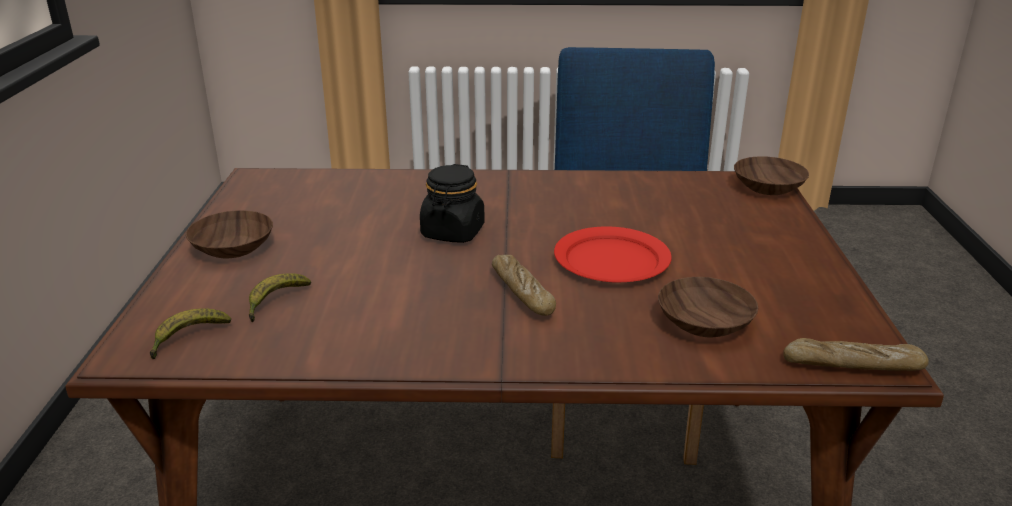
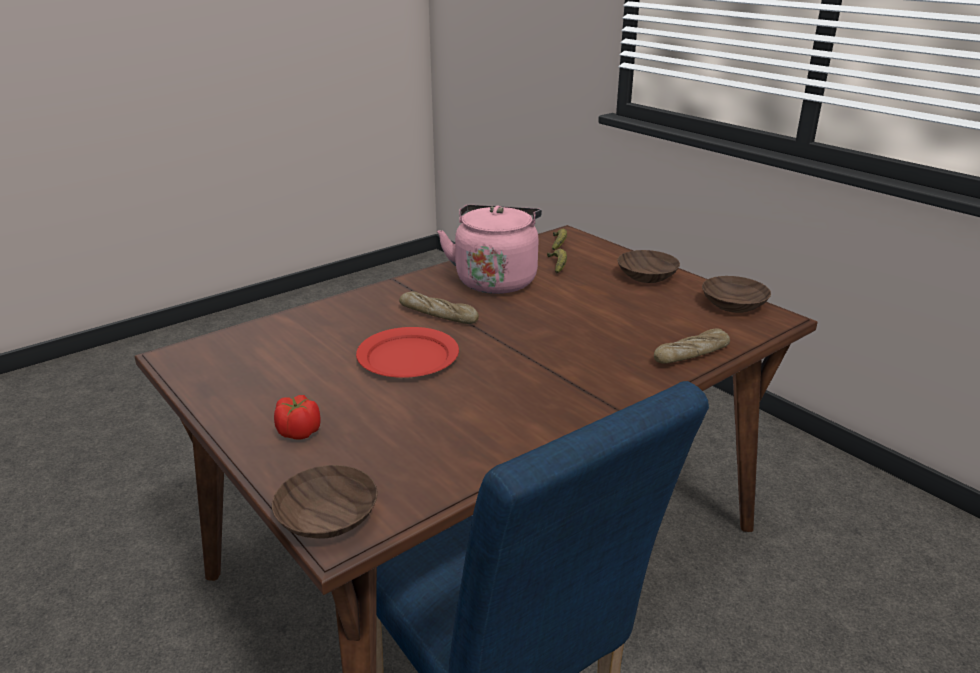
camera: 140 degrees right, 0 degrees up
(381, 313) = (496, 279): none -> pink kettle
(453, 232) = (548, 333): black jar -> none
(706, 323) = (303, 339): brown bowl -> brown bowl (731, 304)
(763, 236) = (298, 432): none -> tomato
(852, 366) = (196, 346): bread -> bread (691, 354)

